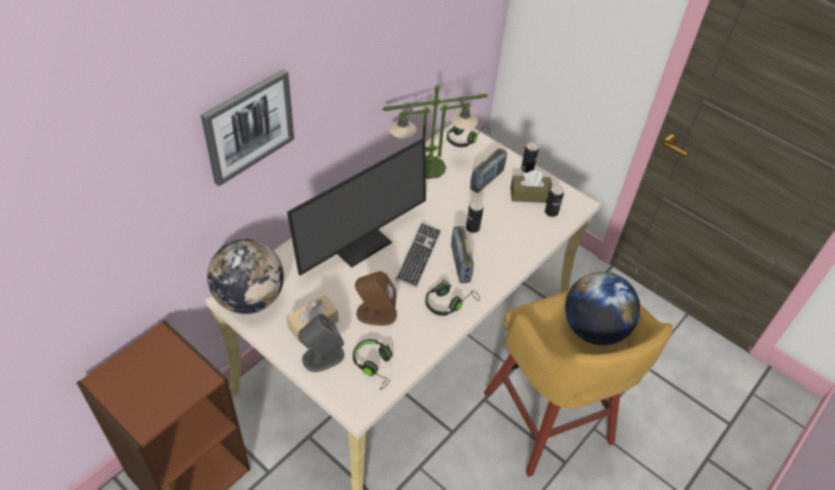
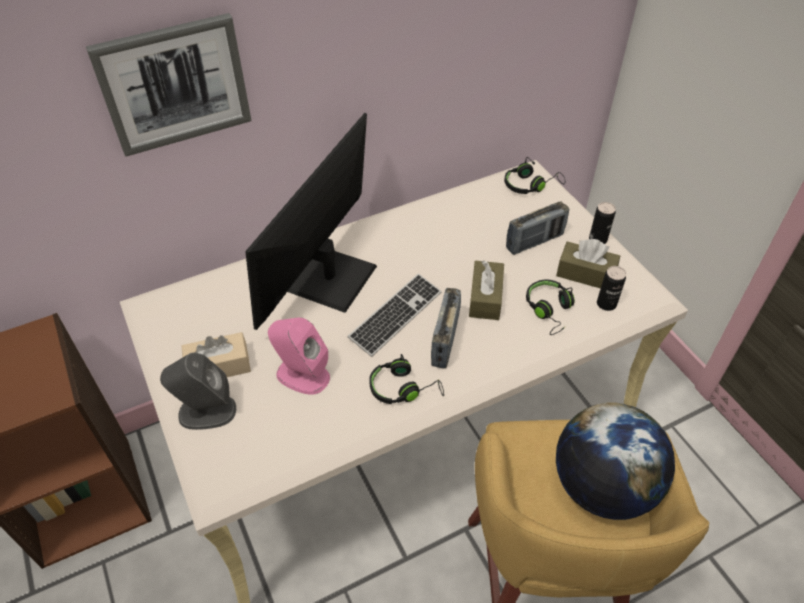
camera: 25 degrees right, 0 degrees up
(250, 298) = (165, 314): globe -> none
(357, 240) = (329, 277): monitor -> monitor turned 135 degrees clockwise
(375, 365) = (264, 443): black headphones -> black headphones (550, 310)
(376, 313) = (302, 375): brown speaker -> pink speaker
(429, 168) = (465, 210): table lamp -> none
(472, 228) = (485, 298): can -> brown tissue box

